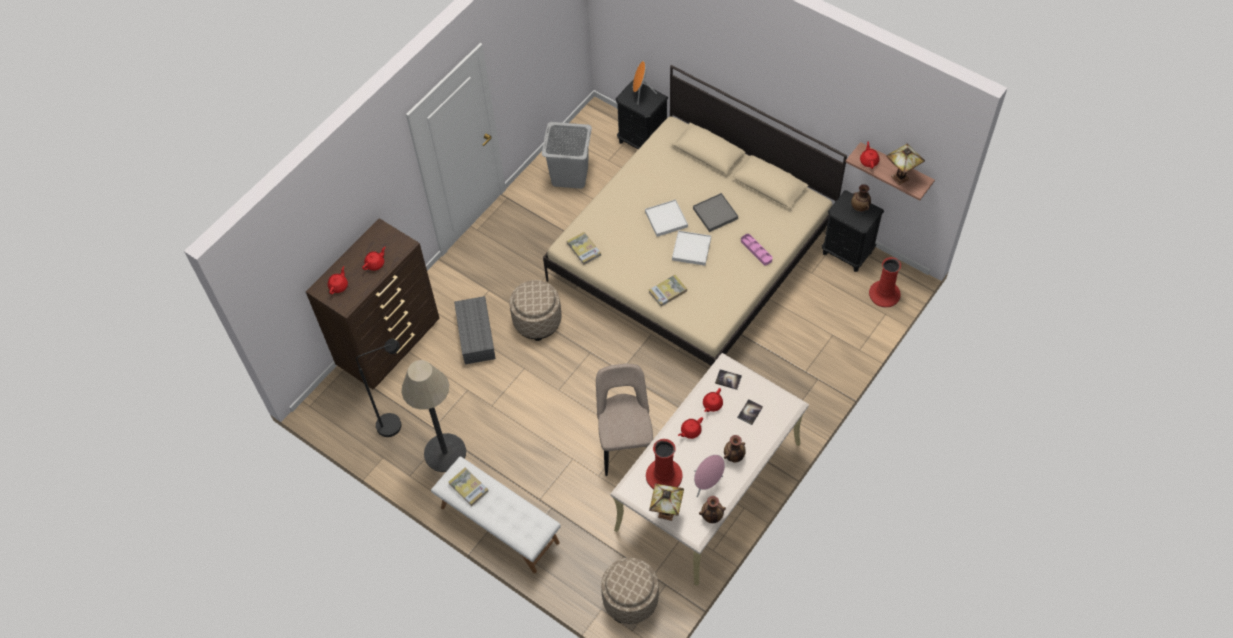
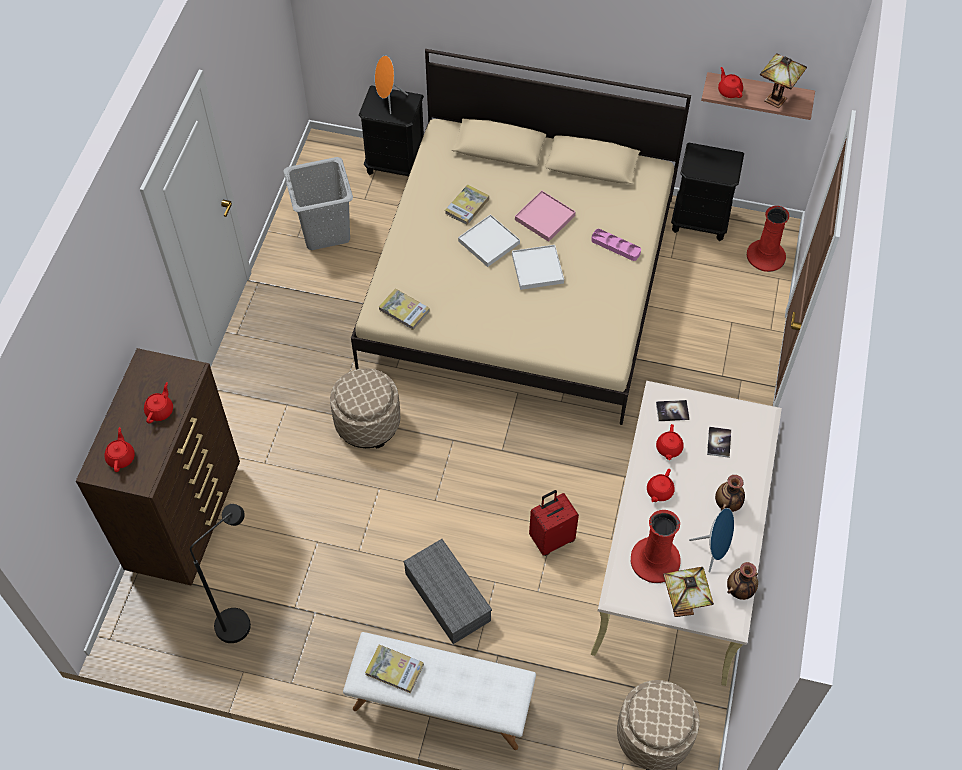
camera: 25 degrees left, 0 degrees up
(445, 453) = (325, 635): floor lamp -> none
(475, 335) = (295, 467): grey storage box -> grey storage box (446, 596)
(625, 443) = (551, 538): beige chair -> red suitcase
(667, 291) = (534, 329): book -> book (467, 206)
(707, 484) = (713, 551): pink speaker -> blue speaker
(715, 213) = (545, 217): grey tray -> pink tray
(860, 207) = (715, 157): vase -> none

